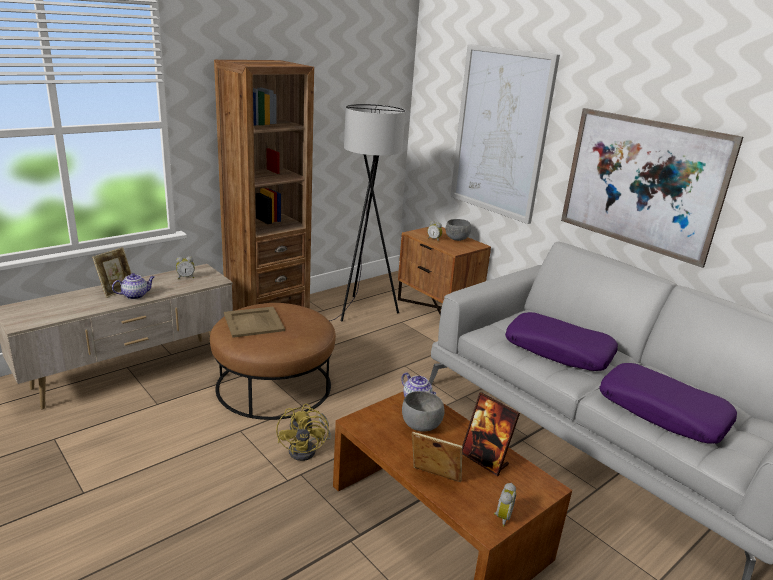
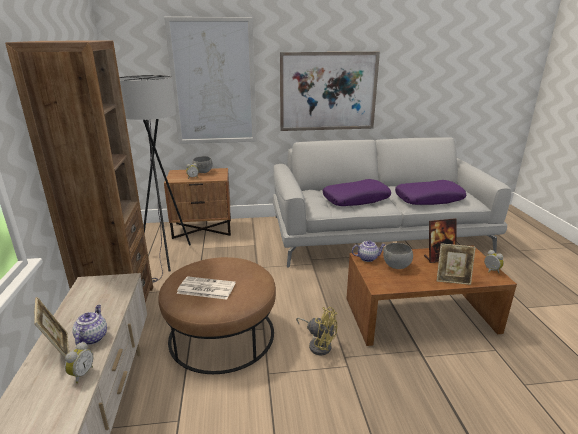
camera: 55 degrees left, 0 degrees up
(186, 277) = (93, 295): alarm clock -> alarm clock (81, 374)
(253, 322) = (205, 288): beige tray -> newspaper
(434, 480) = (452, 280): picture frame -> picture frame turned 135 degrees counterclockwise

